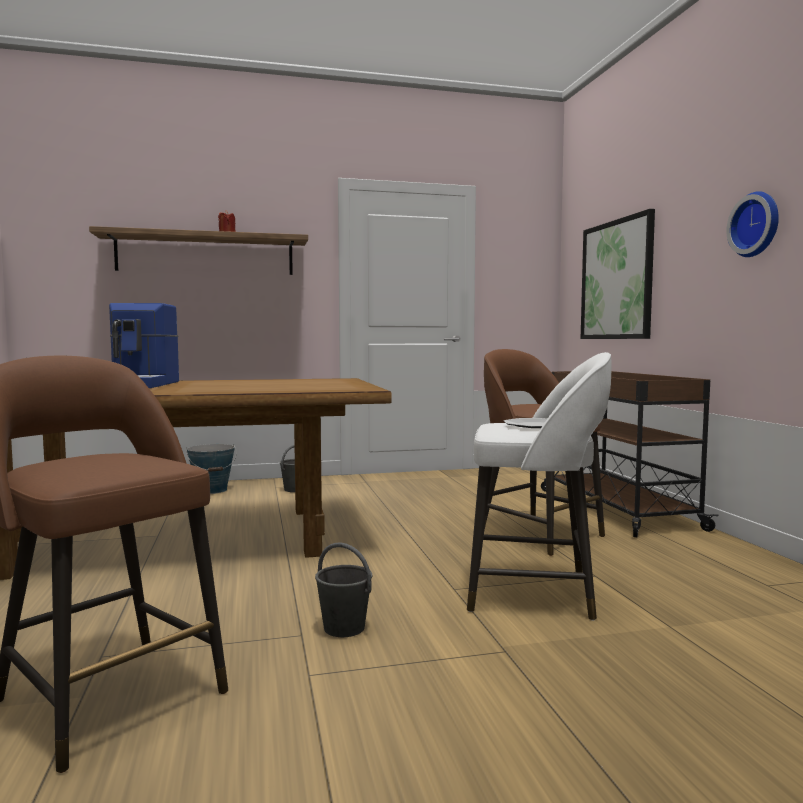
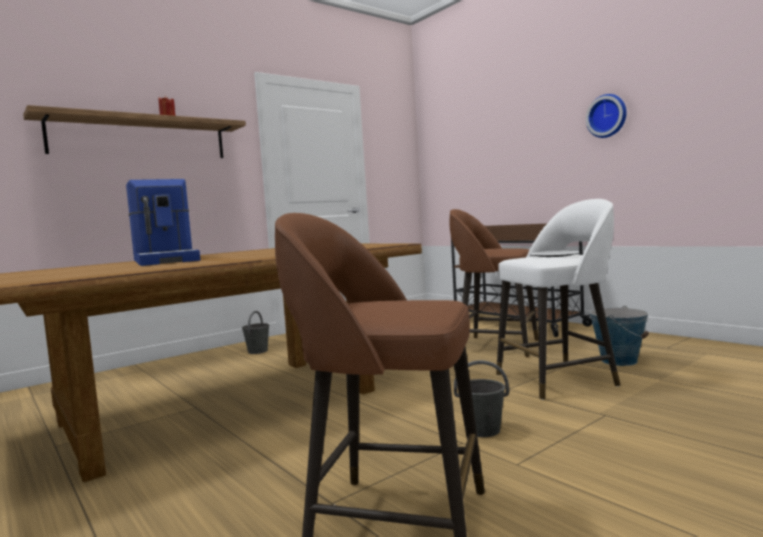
camera: 25 degrees left, 0 degrees up
(212, 490) = (178, 365): bucket -> bucket (619, 361)
(616, 280) = (480, 159): picture -> none

